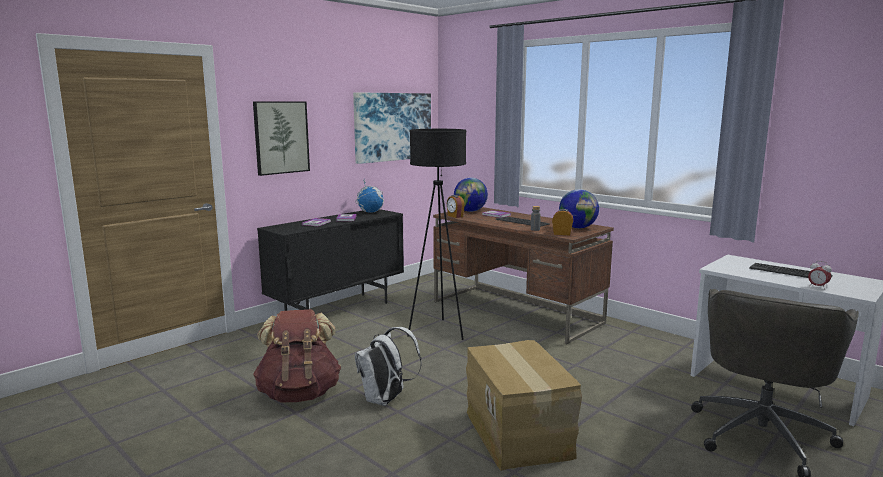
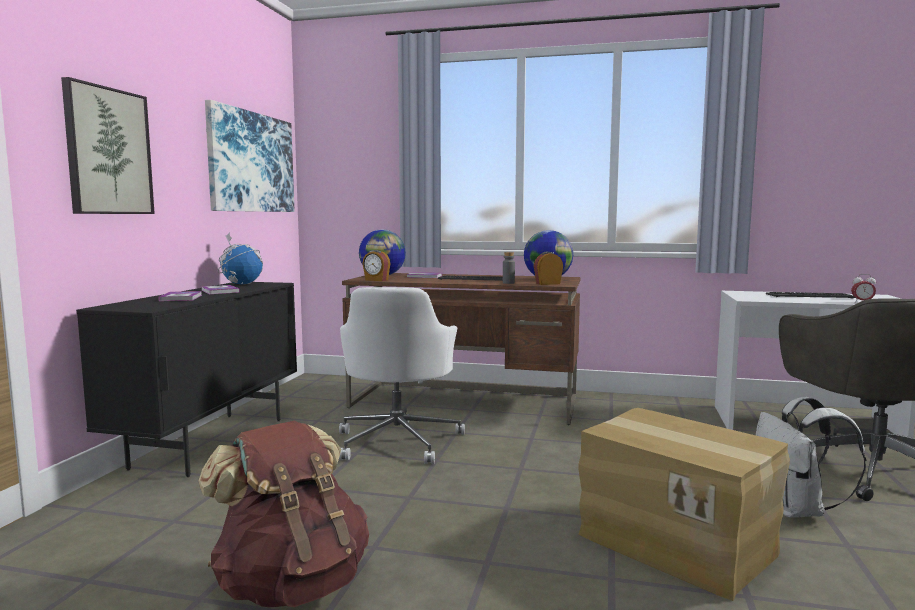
camera: 30 degrees left, 5 degrees down
(386, 400) = (448, 551): white backpack -> white backpack (796, 510)
(438, 331) = (398, 441): black floor lamp -> white office chair

